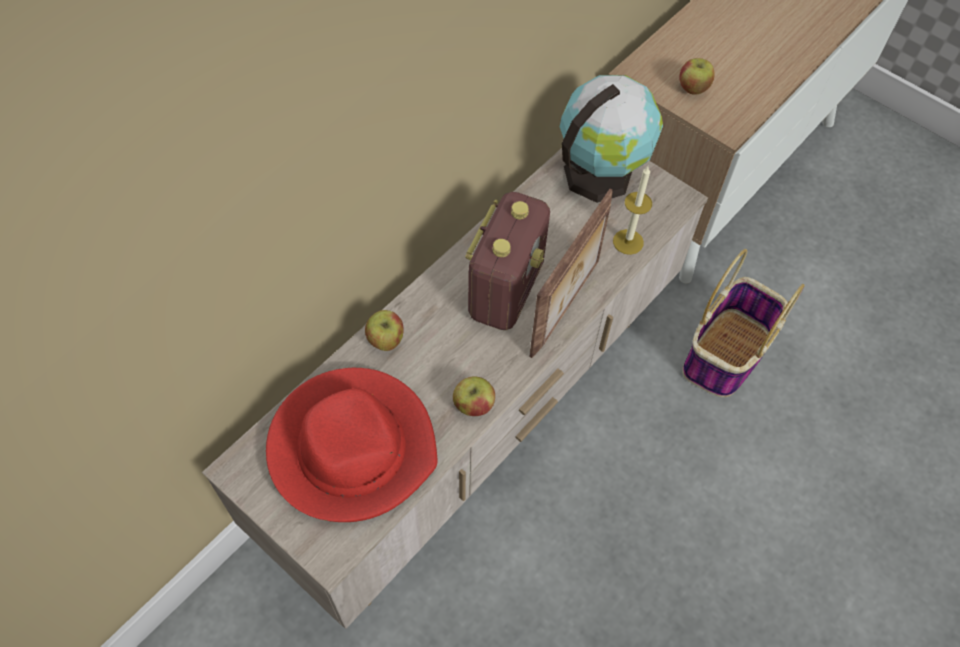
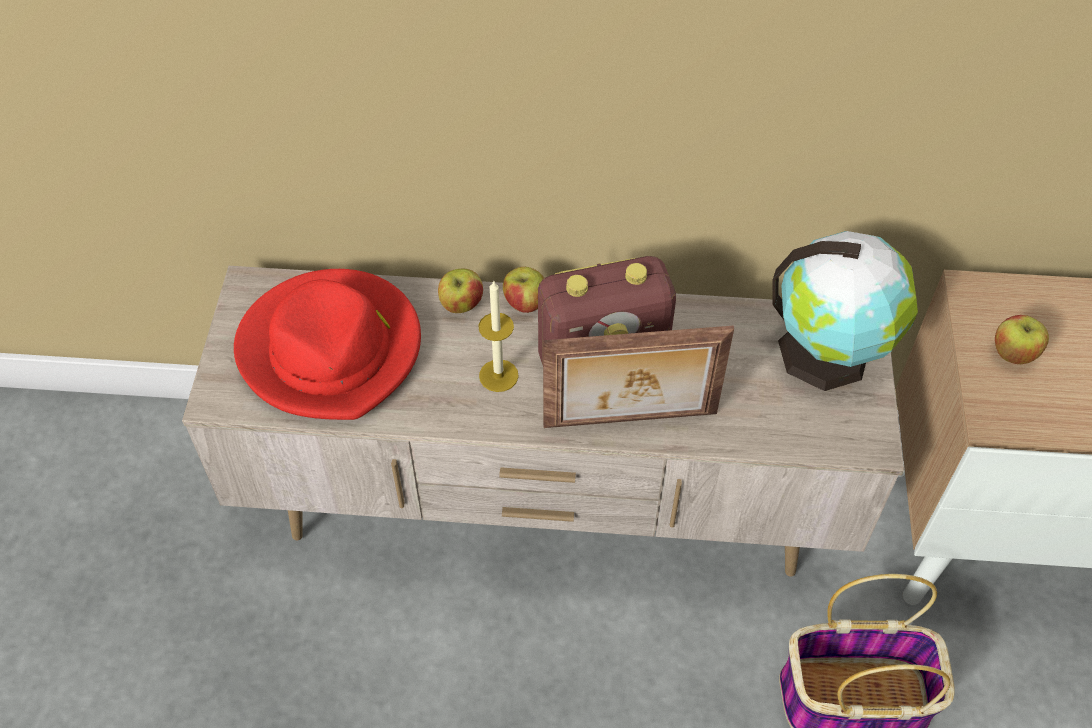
camera: 55 degrees right, 5 degrees down
(474, 405) = (450, 413): apple -> apple (525, 303)
(628, 242) = (764, 429): candle -> candle (498, 375)

